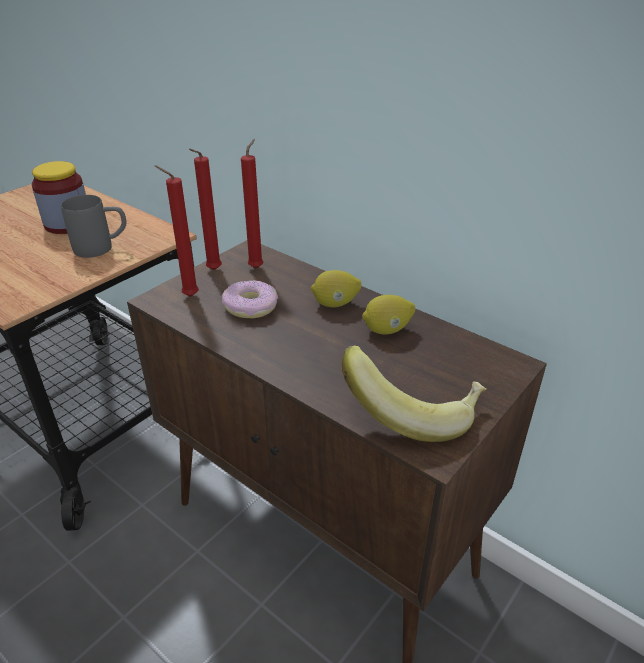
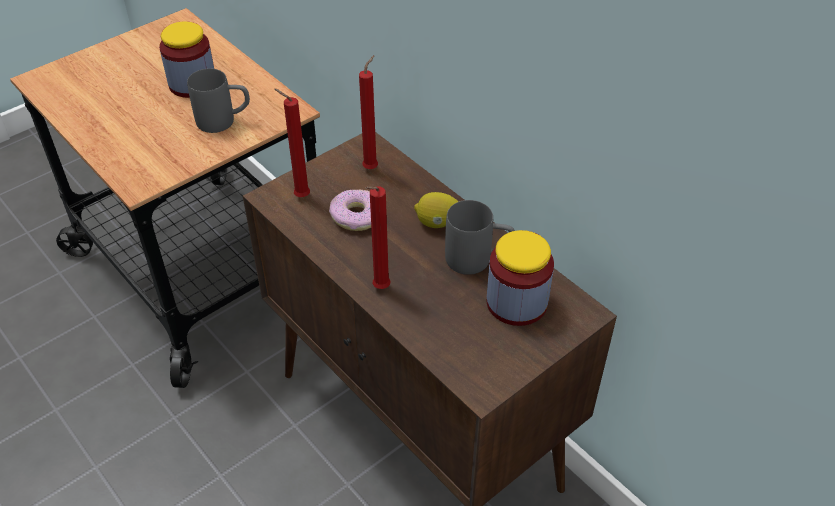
camera: 10 degrees right, 10 degrees up
(212, 271) = (327, 167): red candle -> red candle (379, 289)
(387, 330) = (478, 260): lemon -> grey mug
(413, 412) = (475, 349): banana -> none
(440, 363) = (516, 302): none -> jar

